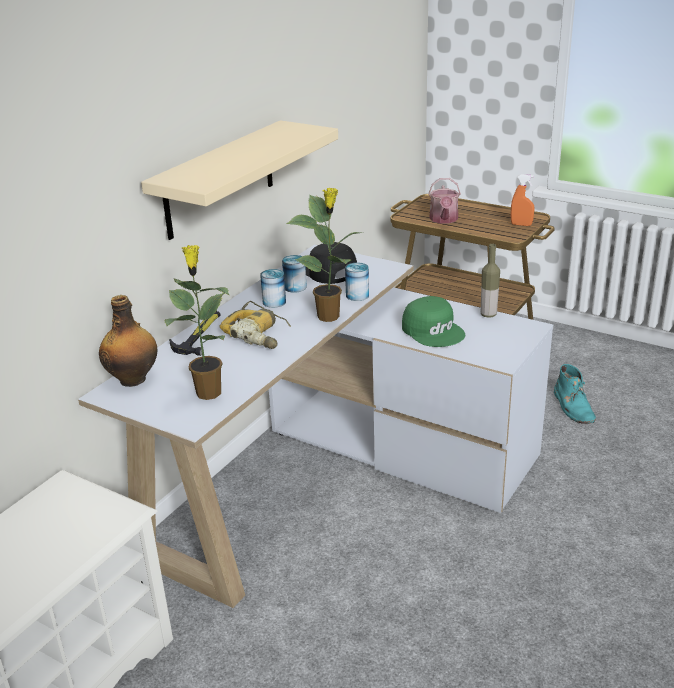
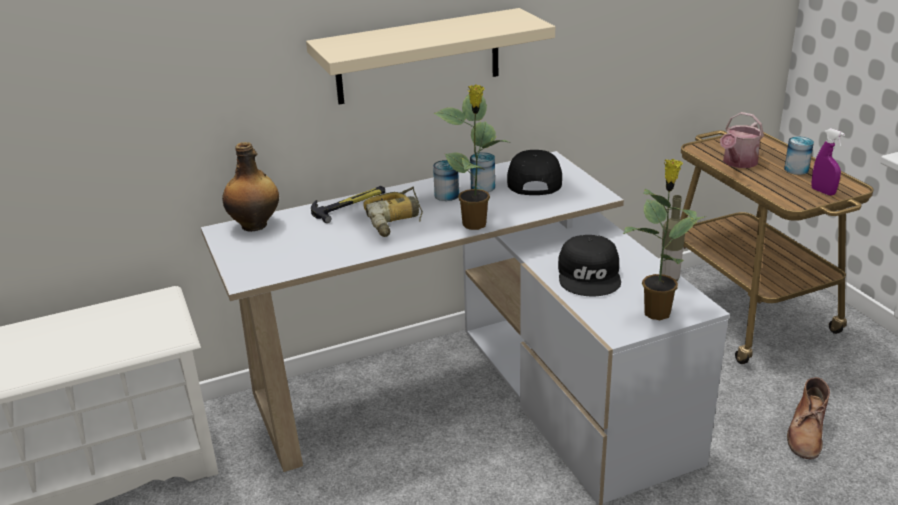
camera: 35 degrees right, 0 degrees up
(208, 391) = (292, 256): potted plant -> potted plant (657, 311)
(357, 295) = (527, 212): can -> can (796, 169)
(433, 330) = (590, 275): green cap -> black cap
(521, 225) = (823, 192): orange spray bottle -> purple spray bottle
(573, 407) = (806, 432): turquoise boot -> brown boot

